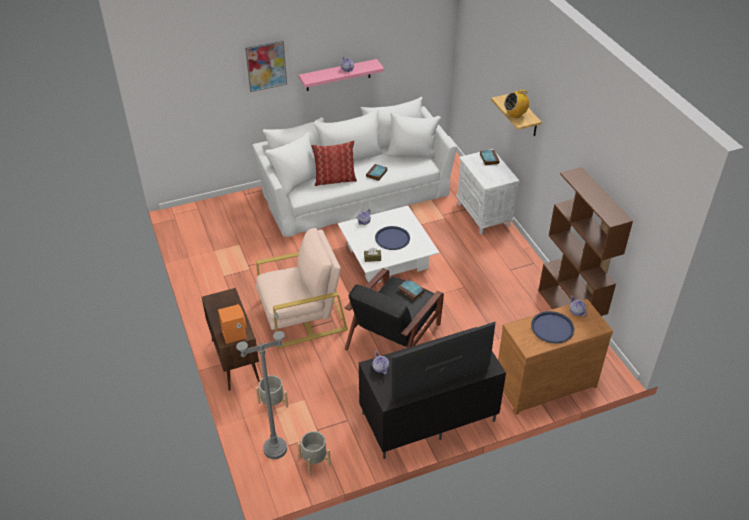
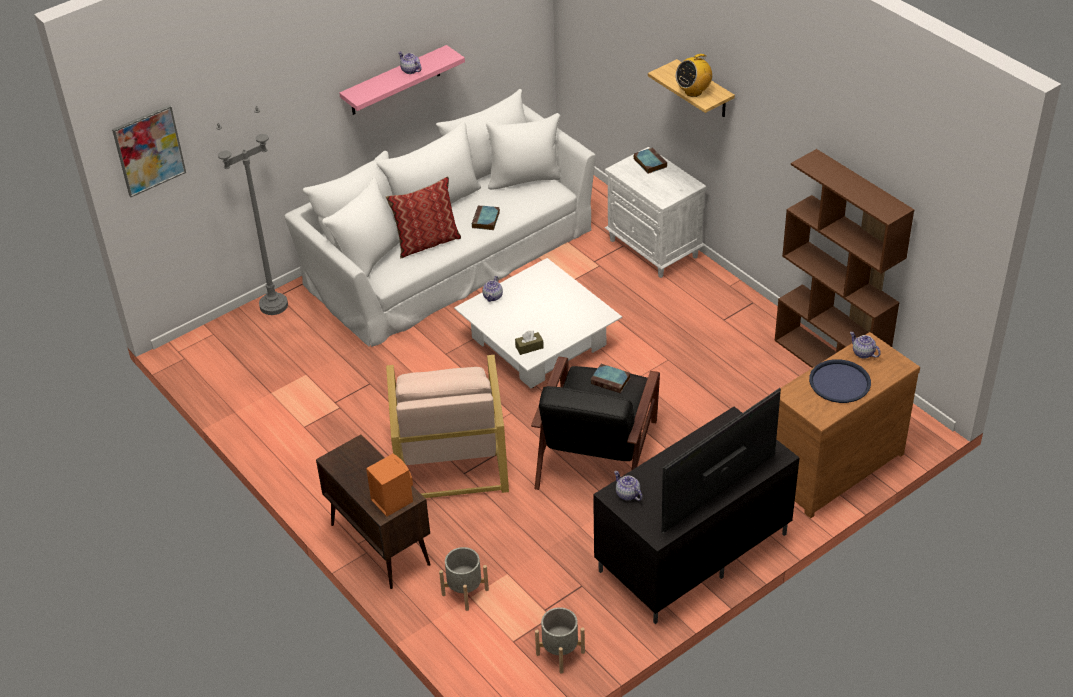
camera: 15 degrees left, 0 degrees up
(266, 65) = (292, 88): picture -> picture (149, 150)
(275, 449) = (496, 651): grey floor lamp -> grey floor lamp (274, 305)
(302, 315) = (450, 455): beige armchair -> beige armchair turned 120 degrees clockwise
(392, 238) = (545, 312): blue tray -> none

